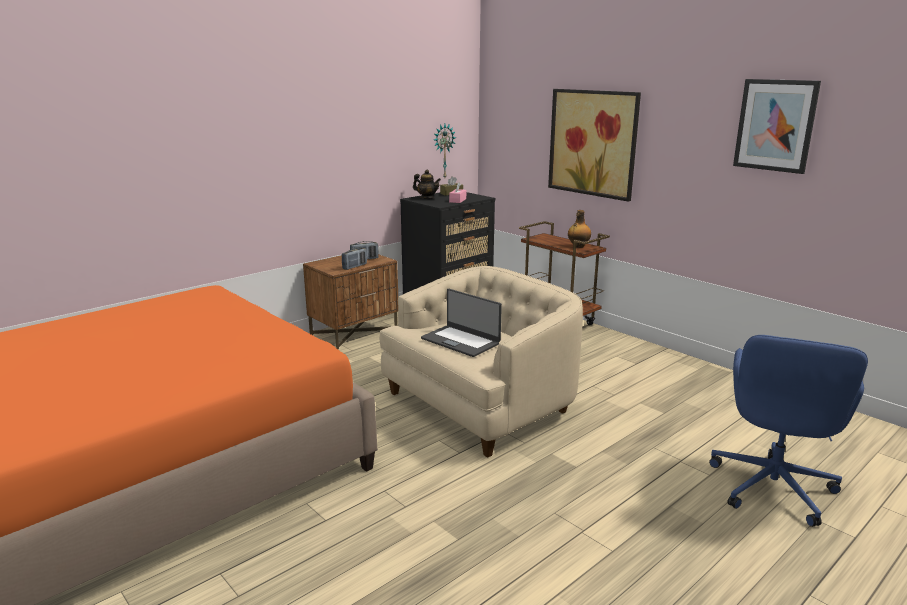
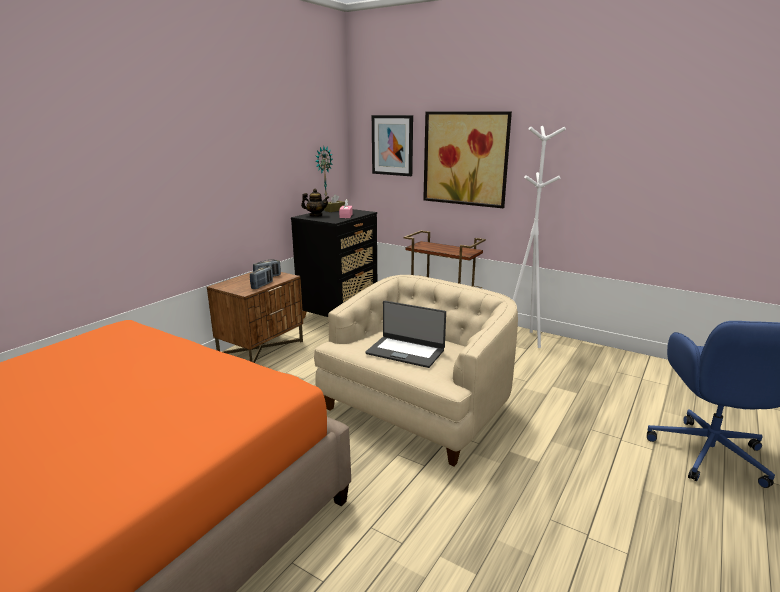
camera: 15 degrees left, 0 degrees up
(578, 246) = (459, 250): bottle -> none
(640, 354) = (524, 339): none -> white clothes rack
(775, 125) = (640, 135): picture -> picture (392, 145)

